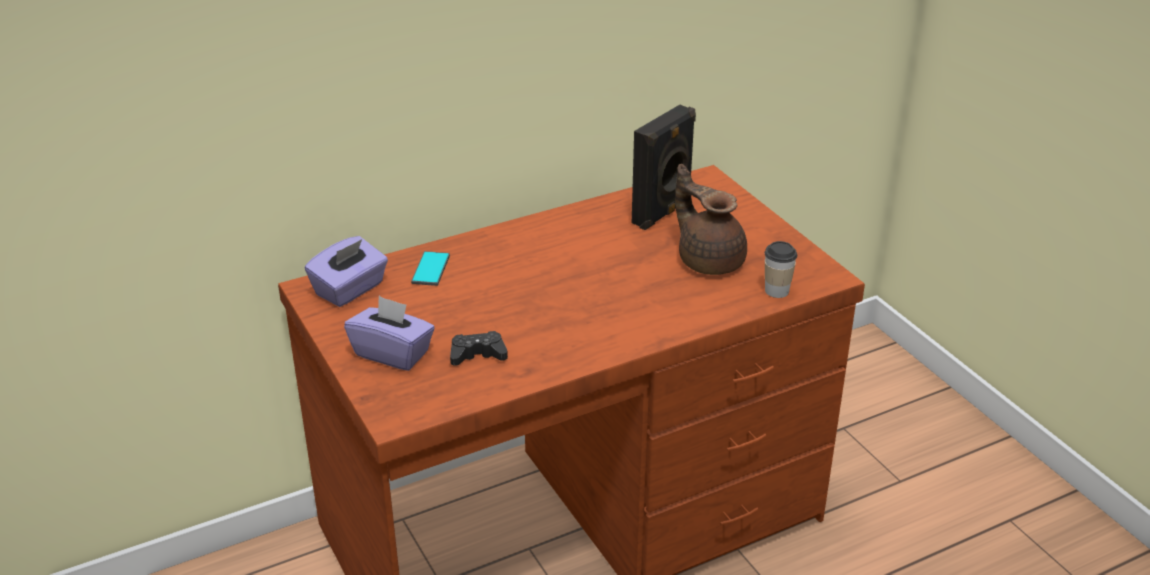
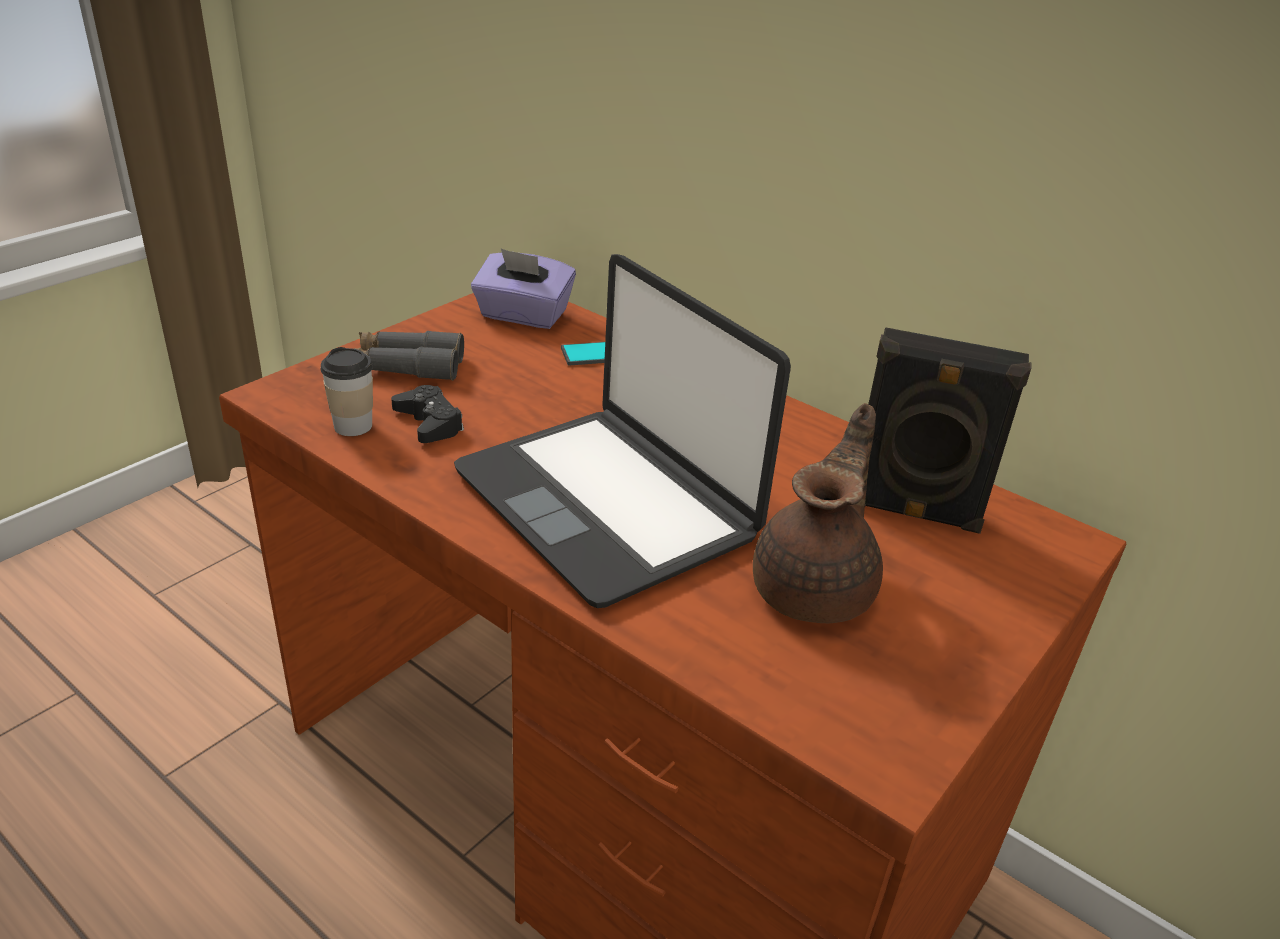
camera: 65 degrees right, 0 degrees up
(392, 353) = (406, 366): purple tissue box -> grey binoculars
(605, 305) = (608, 503): none -> laptop
(777, 291) = (782, 693): cup -> cup (353, 426)

